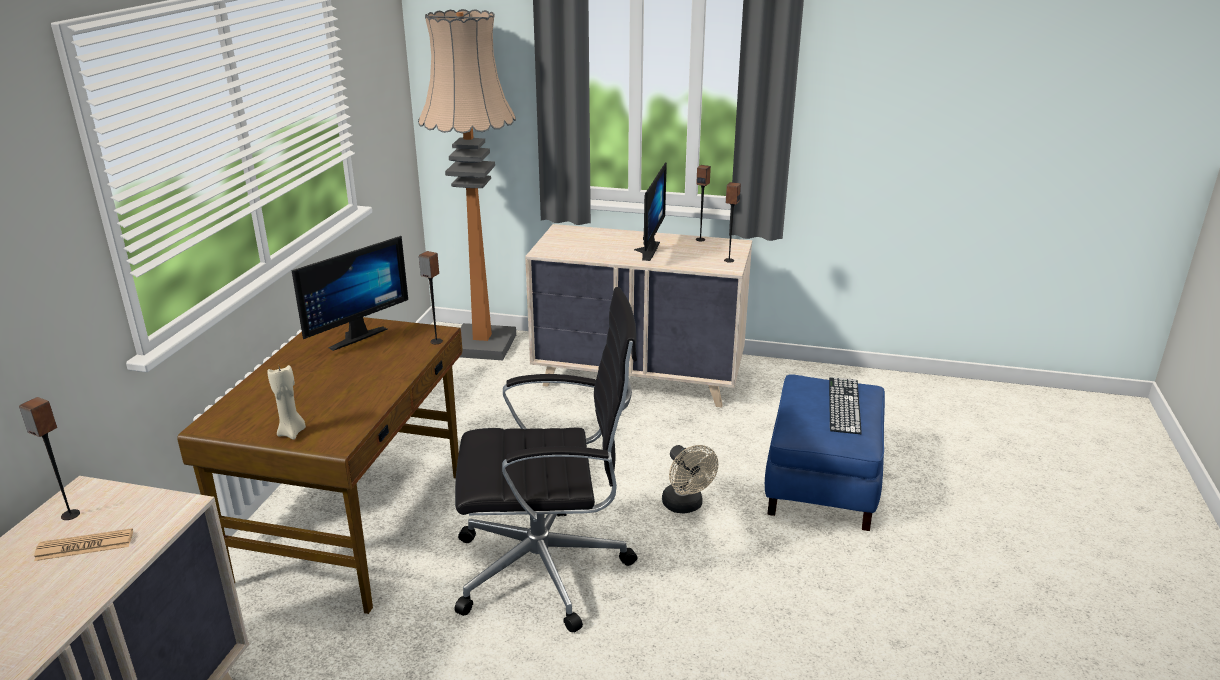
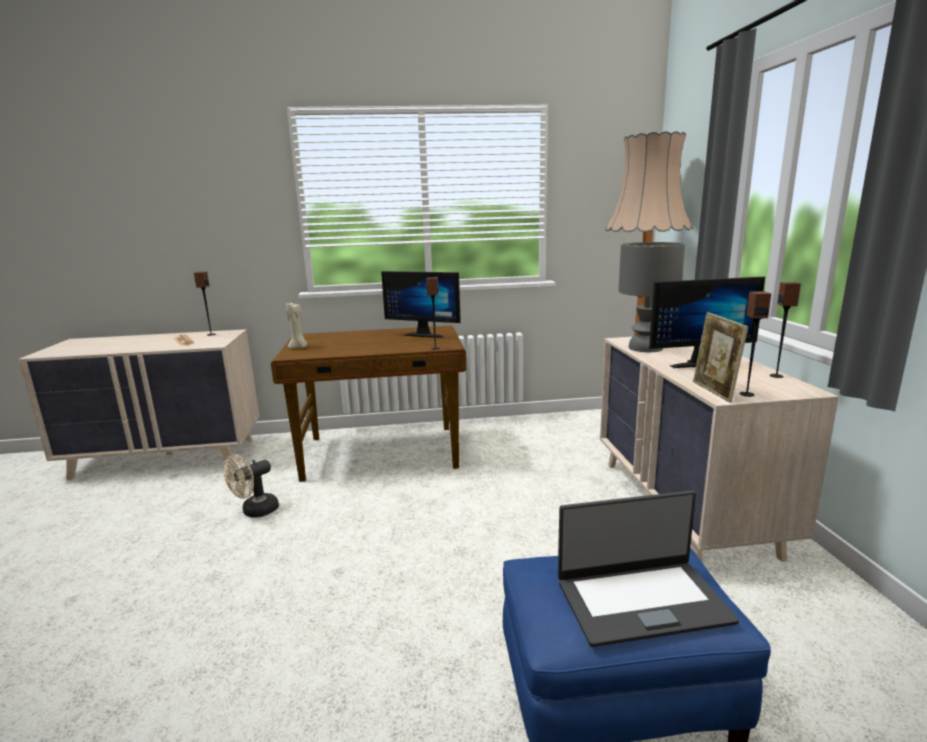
camera: 70 degrees right, 10 degrees down
(547, 569) = (363, 533): black office chair -> none
(581, 252) = (644, 348): none -> grey table lamp
(686, 506) = (489, 586): beige fan -> beige fan (255, 511)
(716, 267) = (714, 391): none -> picture frame
(844, 405) = (641, 600): keyboard -> laptop

